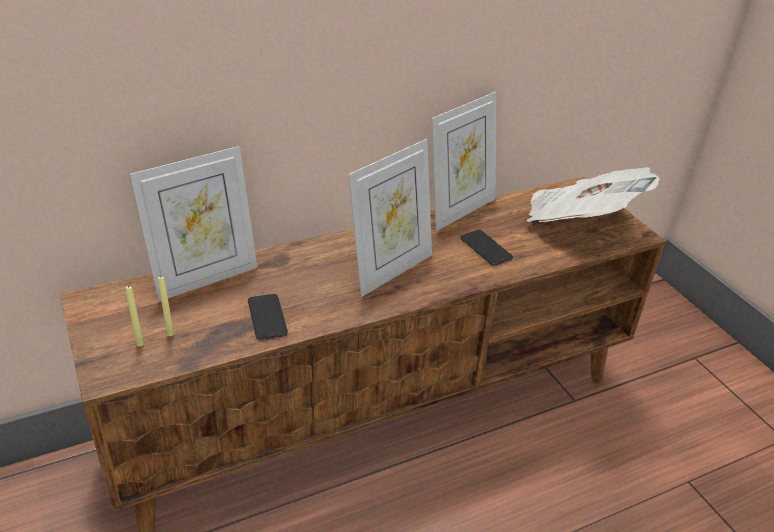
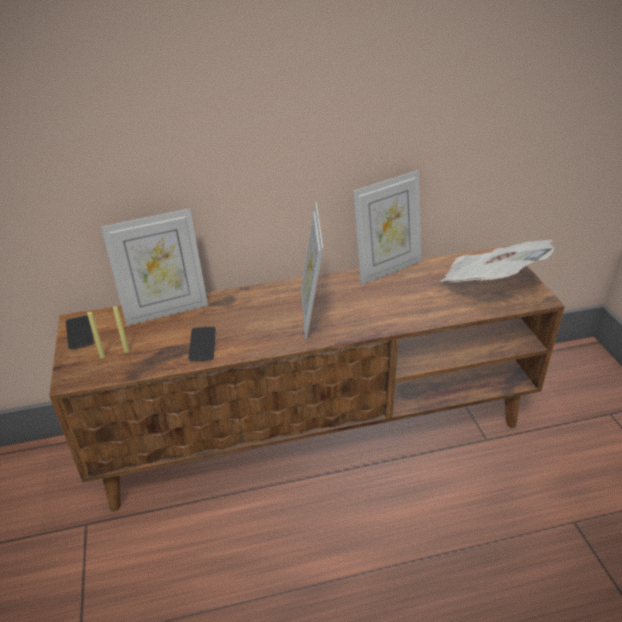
camera: 15 degrees right, 0 degrees up
(390, 270) = (312, 314): picture frame -> picture frame turned 120 degrees clockwise
(486, 248) = (398, 302): phone -> phone (79, 333)

